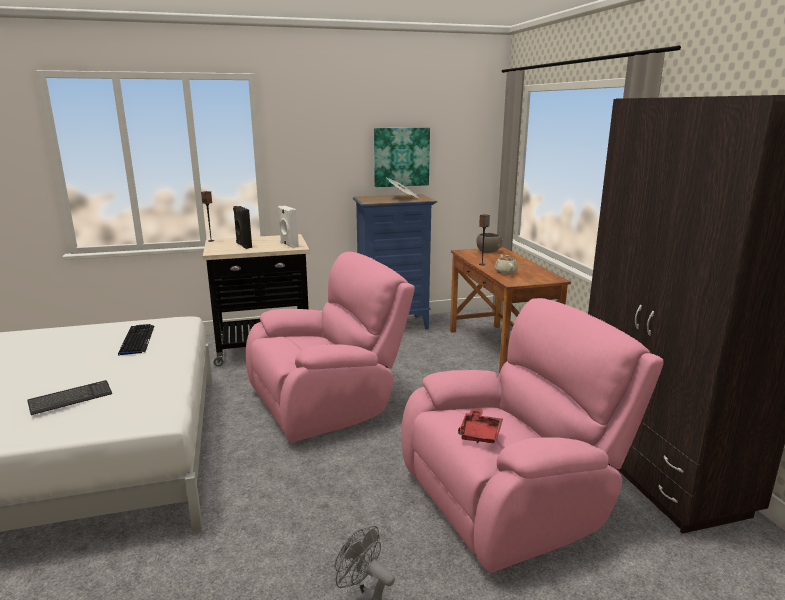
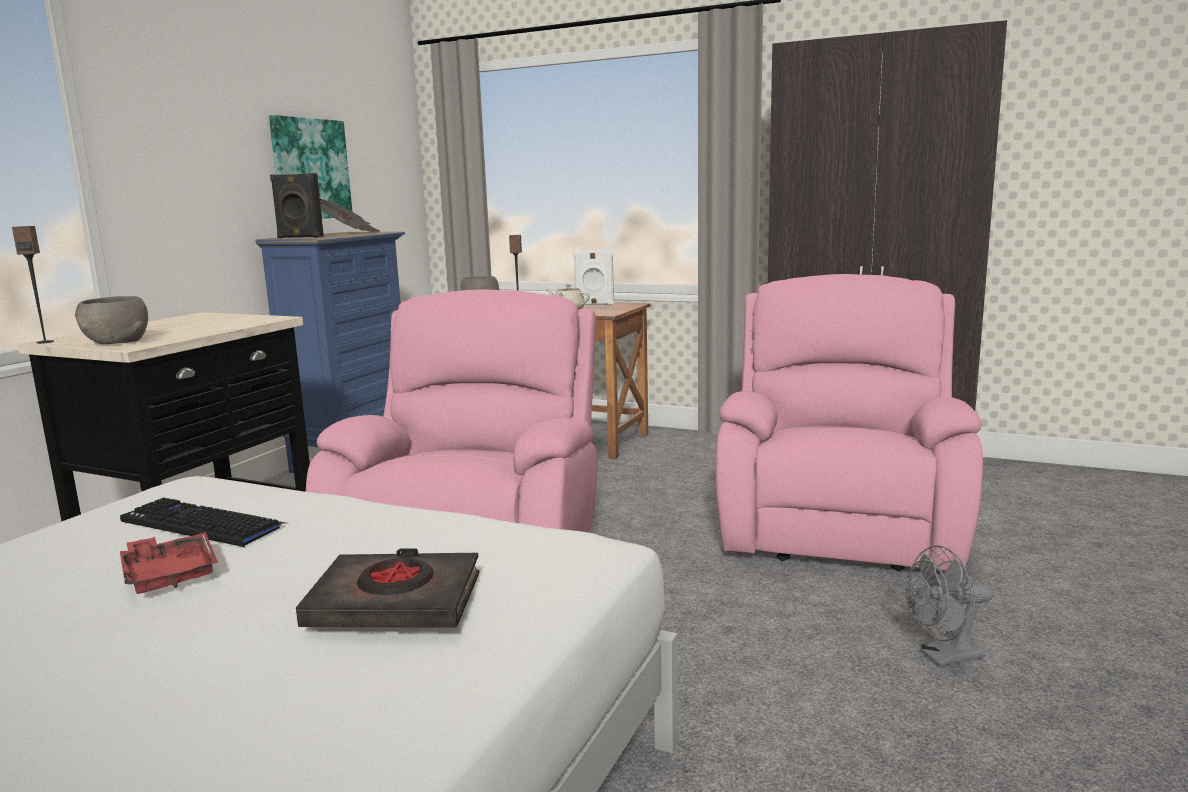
camera: 50 degrees left, 5 degrees down
(71, 399) = (395, 602): keyboard -> black book
(219, 248) = (116, 342): none -> grey bowl
(243, 245) = (156, 333): black speaker -> black speaker (300, 237)
(288, 245) = (246, 320): white speaker -> white speaker (594, 305)
(480, 433) = (864, 429): red tray -> red tray (169, 575)

